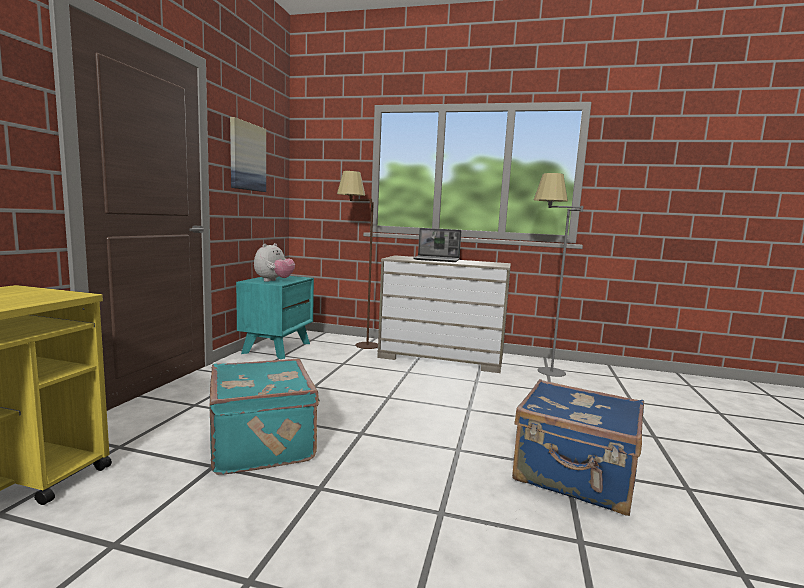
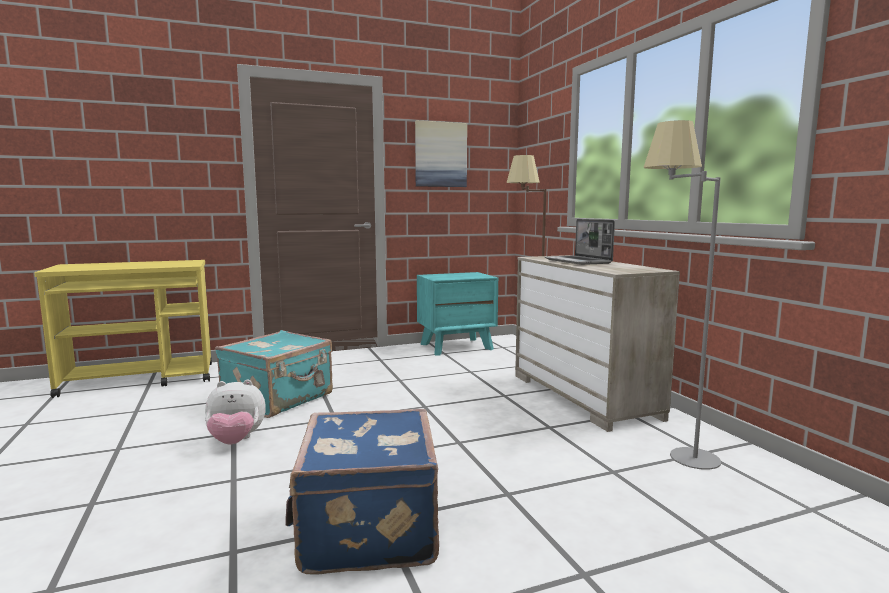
camera: 55 degrees right, 0 degrees up
(274, 281) = (445, 277): plush toy -> plush toy (236, 441)

